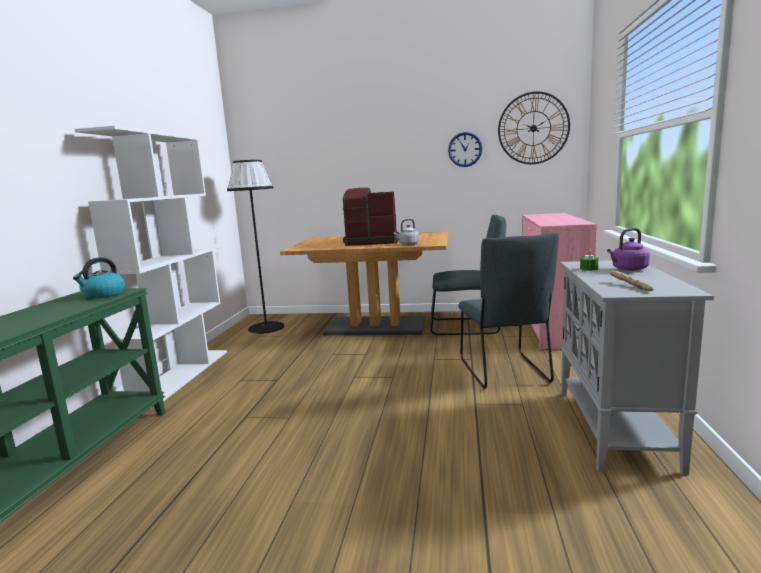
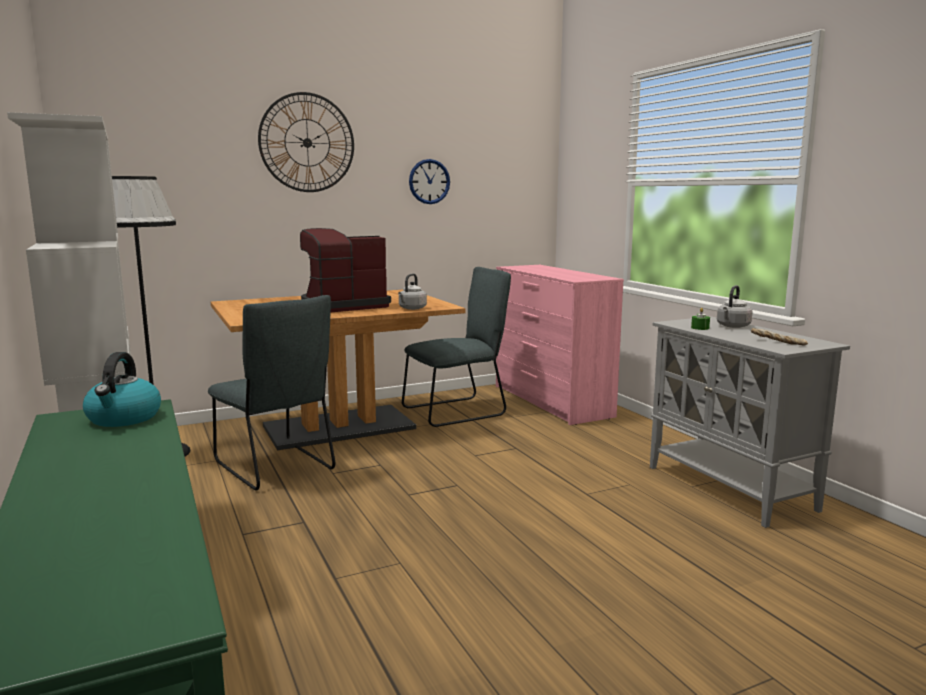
camera: 35 degrees left, 0 degrees up
(505, 372) = (571, 456): grey chair -> grey chair (277, 467)
(533, 128) = (505, 162): wall clock -> wall clock (307, 143)
(628, 269) = (732, 326): purple kettle -> grey kettle

